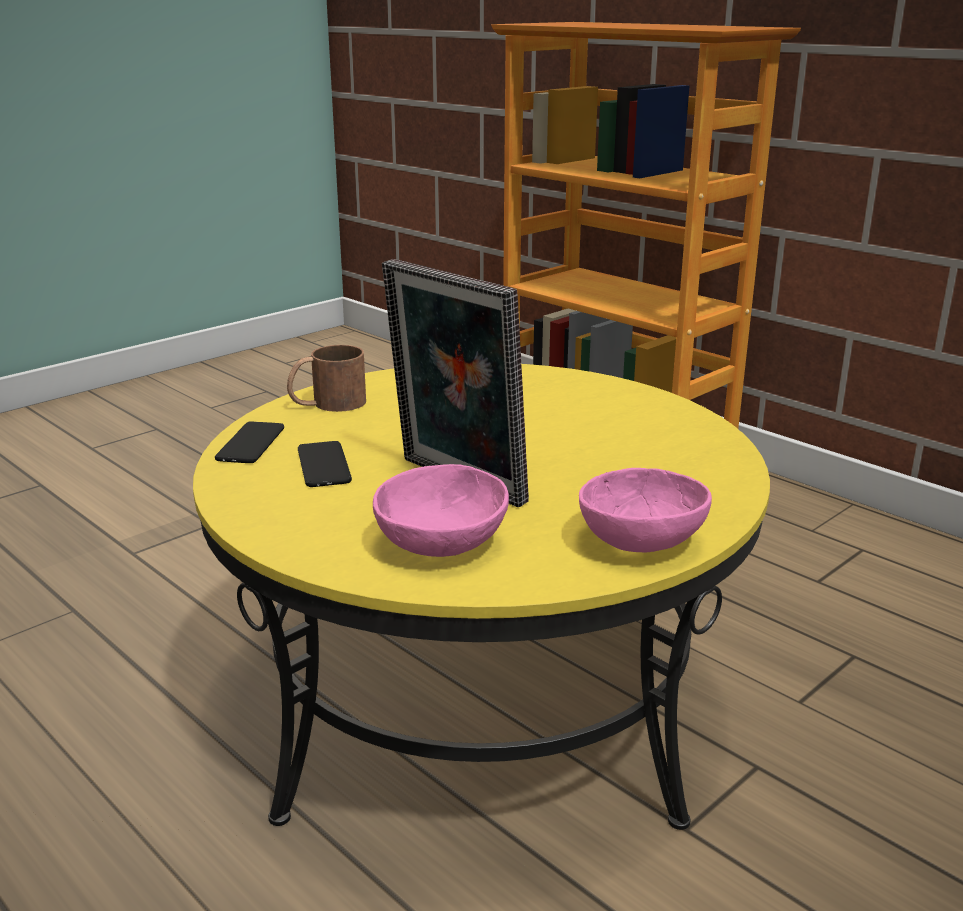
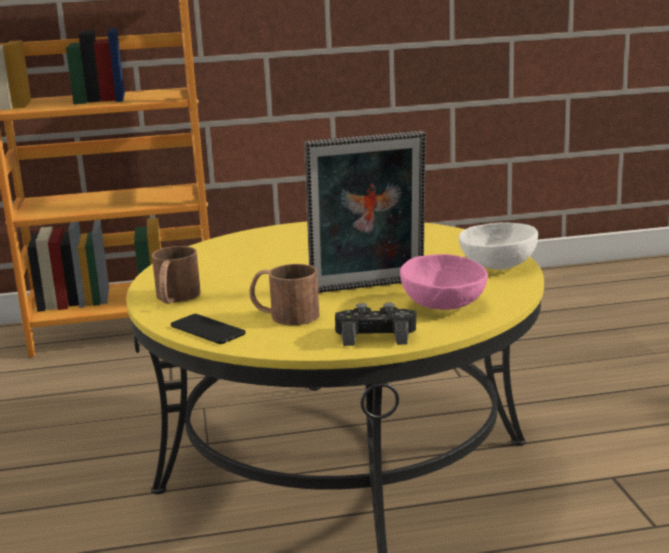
camera: 55 degrees left, 5 degrees down
(300, 530) = (376, 335): none -> black game controller
(324, 465) = (284, 315): phone -> brown mug
(638, 540) = (496, 265): pink bowl -> white bowl

